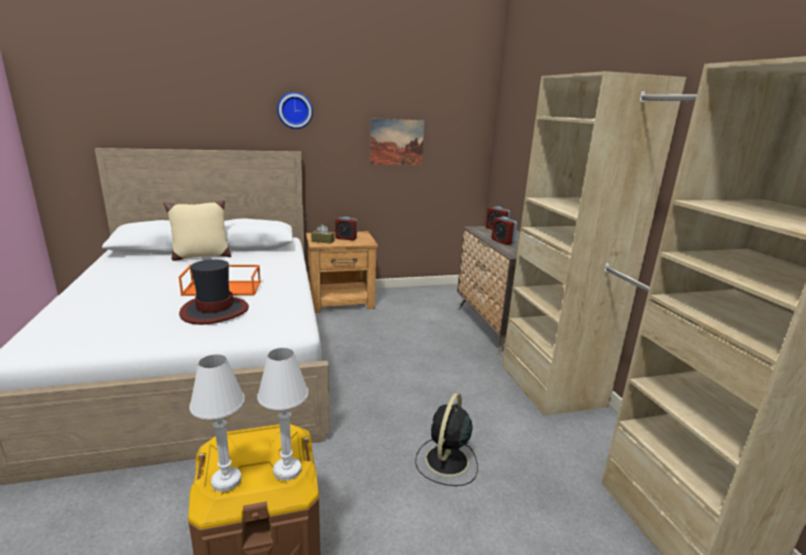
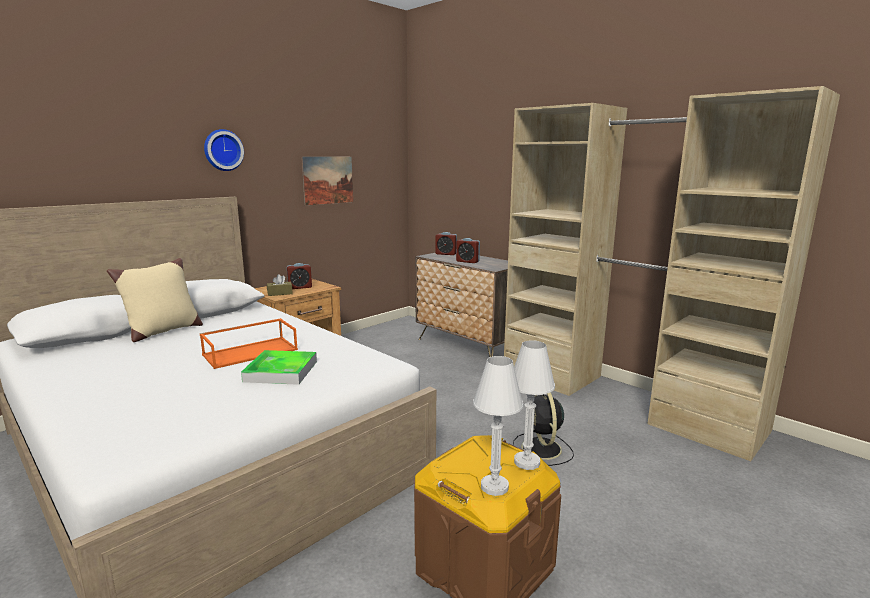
camera: 30 degrees left, 5 degrees down
(214, 311) = (281, 371): hat -> tray

